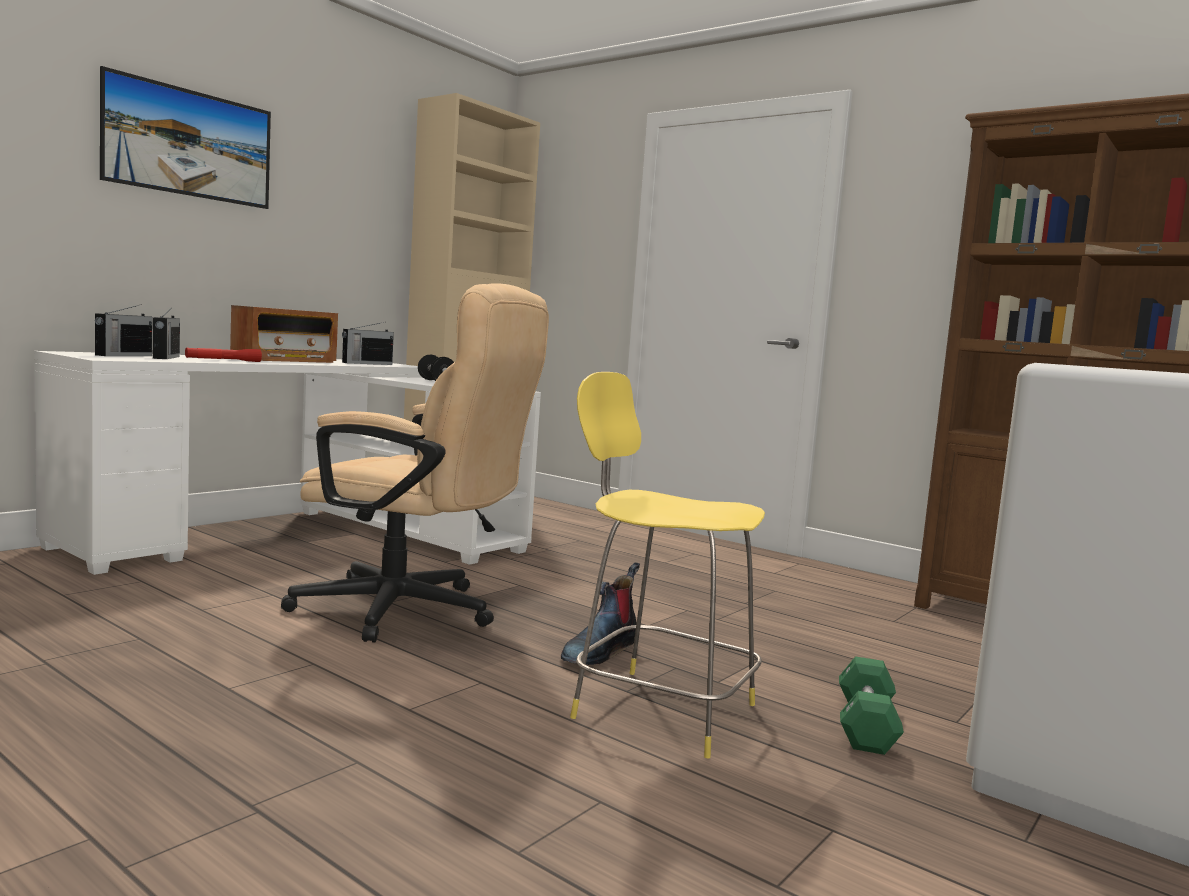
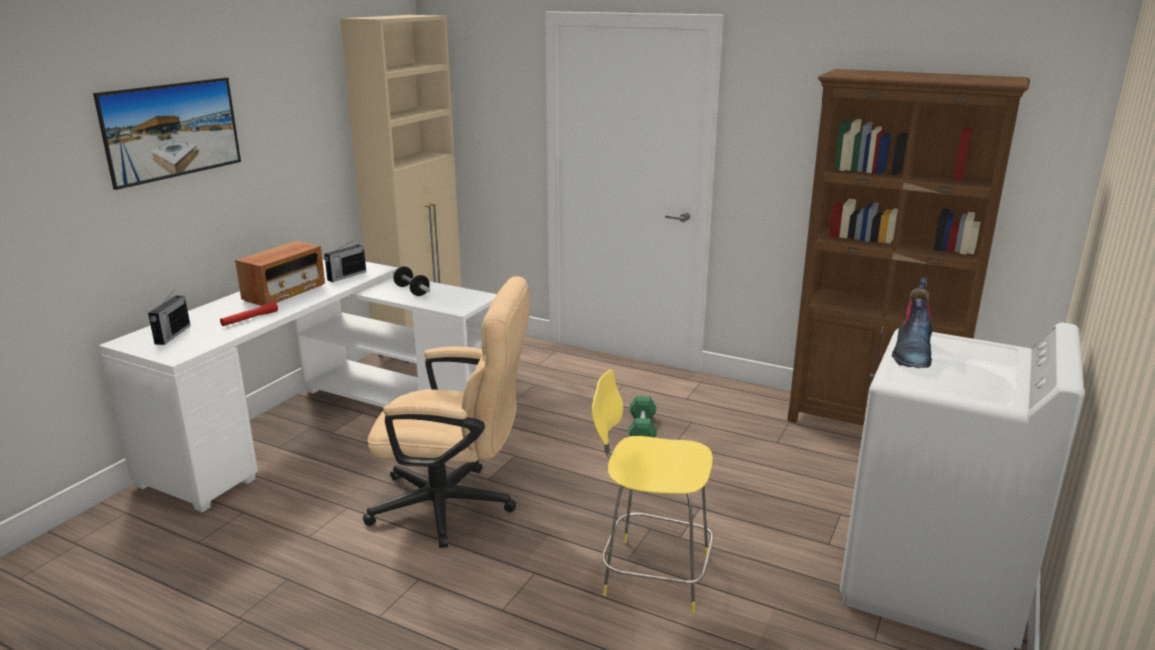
camera: 10 degrees left, 15 degrees up
(166, 357) = (205, 328): radio -> none
(599, 651) = (596, 521): boot -> boot (911, 352)
(866, 725) = (777, 560): green dumbbell -> green dumbbell (642, 430)

